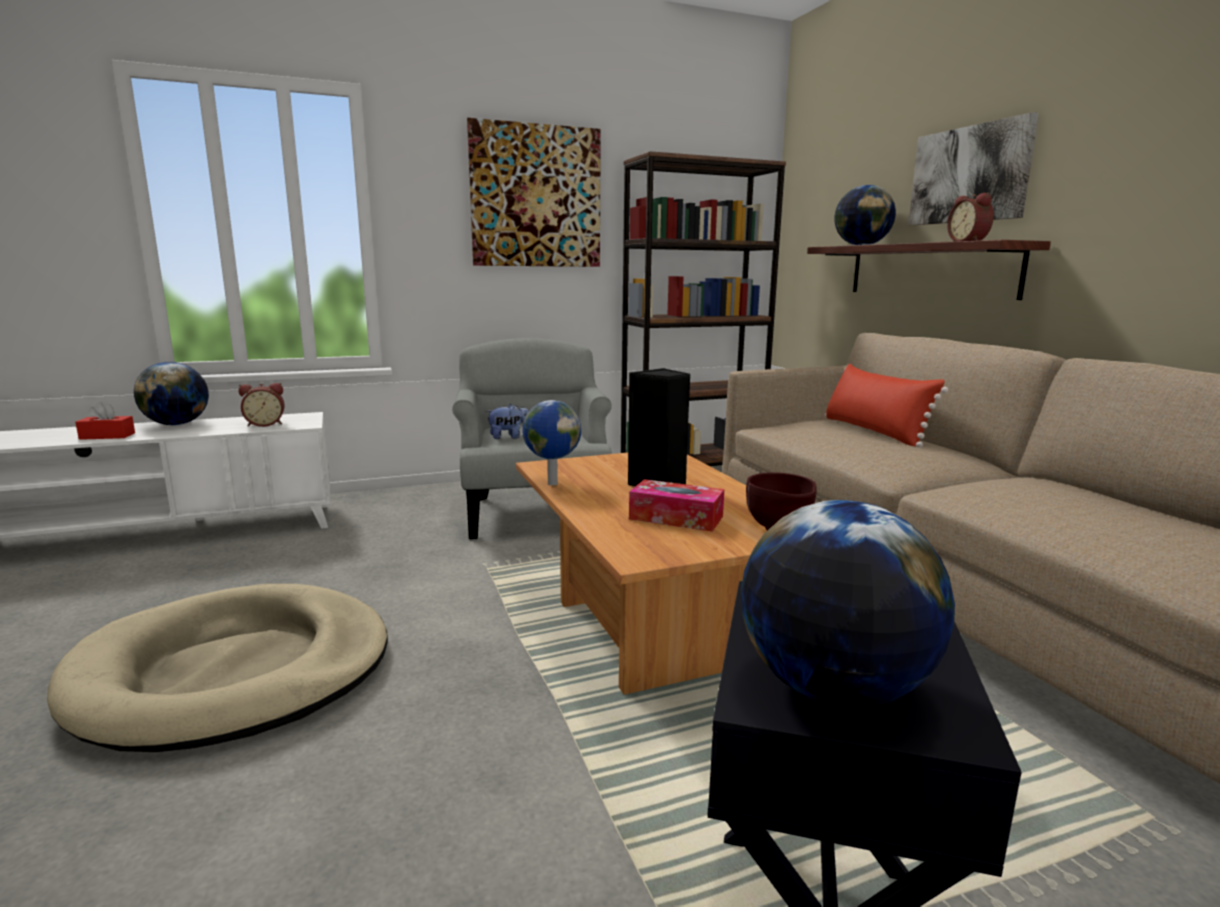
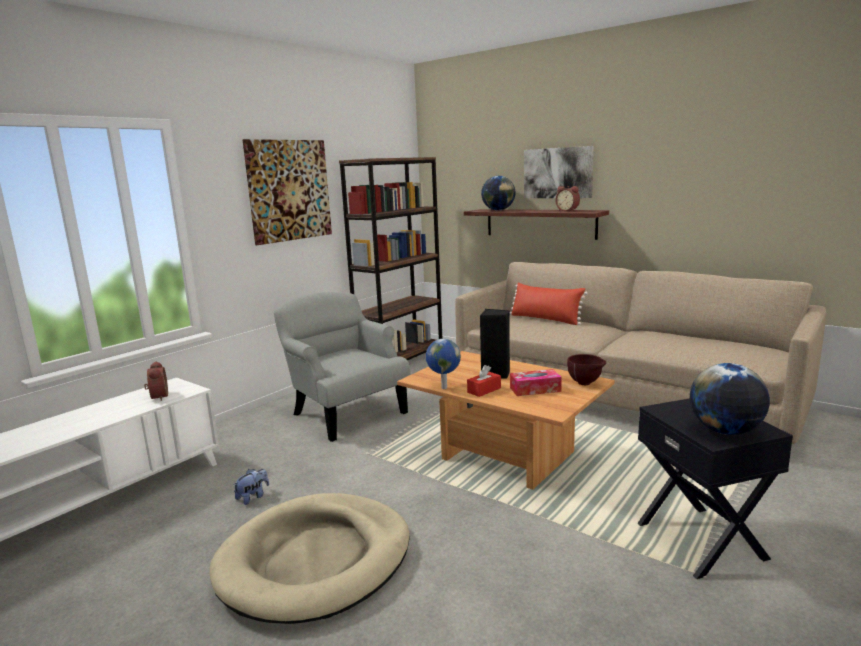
camera: 30 degrees left, 0 degrees up
(107, 436) = (42, 439): red tissue box -> red tissue box (484, 390)
(177, 424) = (78, 415): globe -> none
(265, 424) = (157, 397): alarm clock -> alarm clock turned 60 degrees counterclockwise
(509, 437) = (338, 365): plush toy -> plush toy (253, 497)

